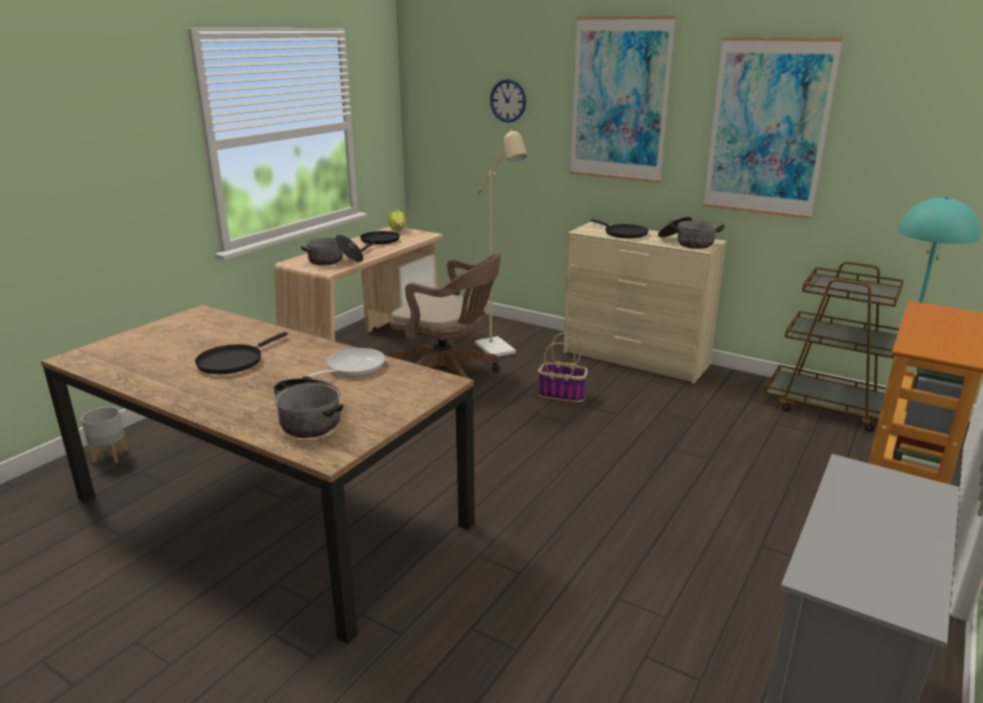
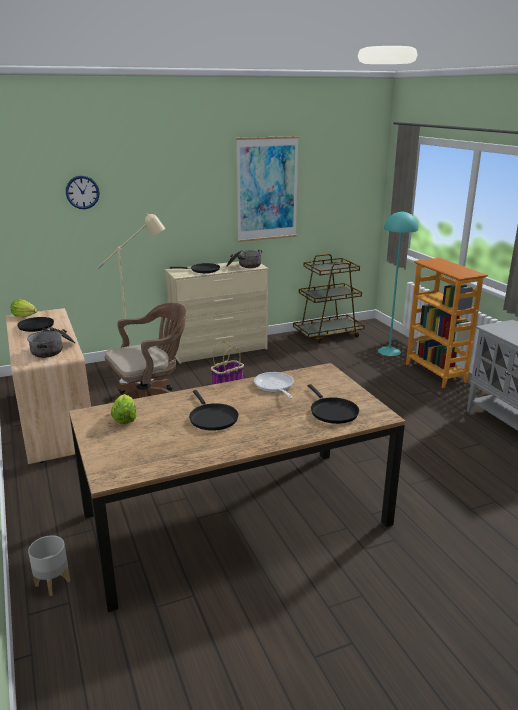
camera: 55 degrees left, 0 degrees up
(200, 328) = (124, 419): none -> lettuce
(310, 418) = (332, 412): cooking pot -> black frying pan
(620, 100) = (174, 182): picture -> none

